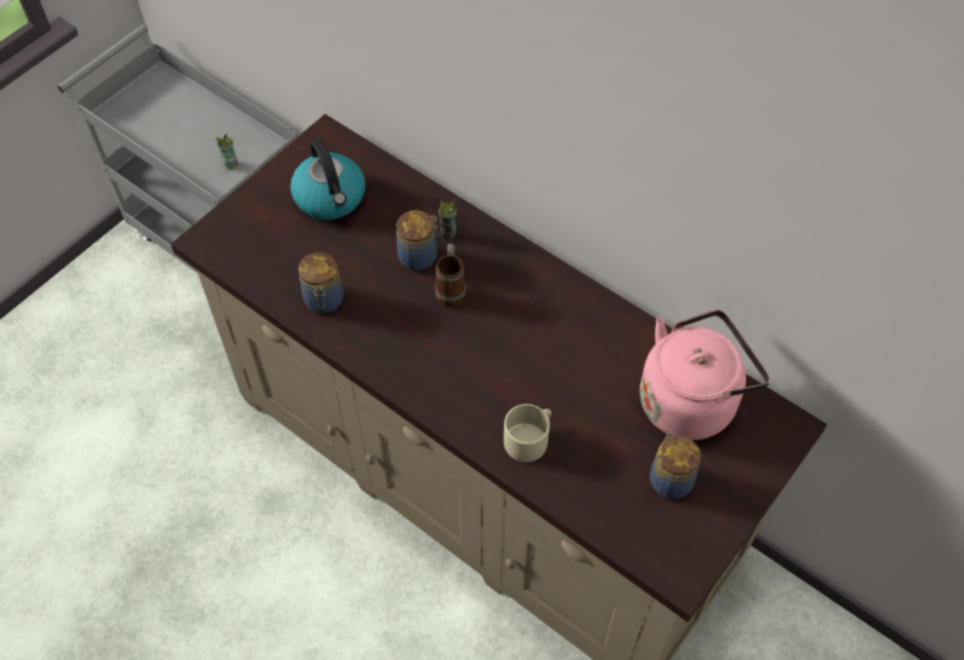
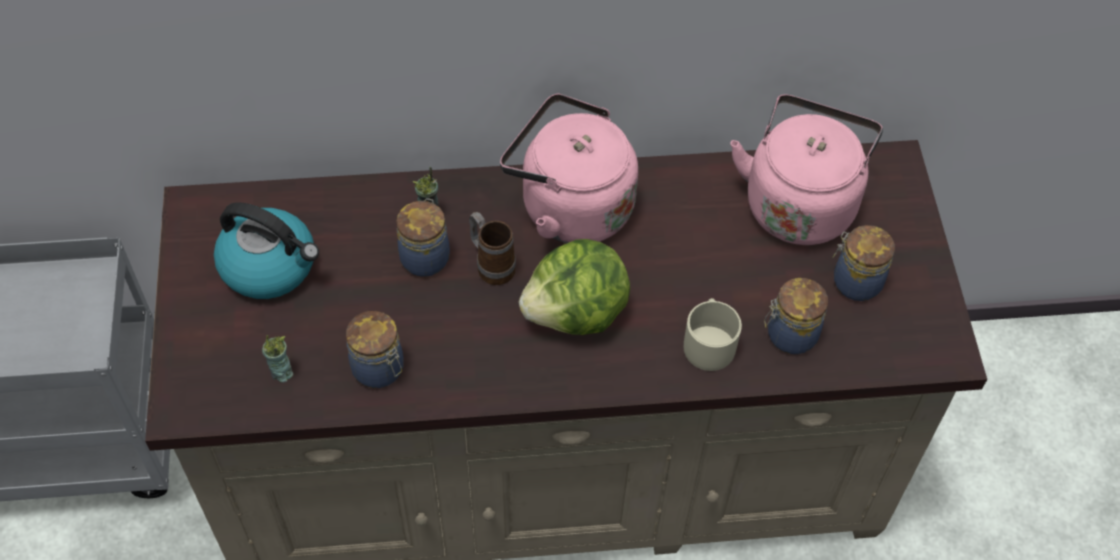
camera: 45 degrees left, 0 degrees up
(230, 164) = (64, 327): cup -> cup (281, 373)
(469, 357) = (577, 313): none -> lettuce
(537, 290) = (570, 206): none -> pink kettle
(586, 476) = (789, 335): none -> jar

